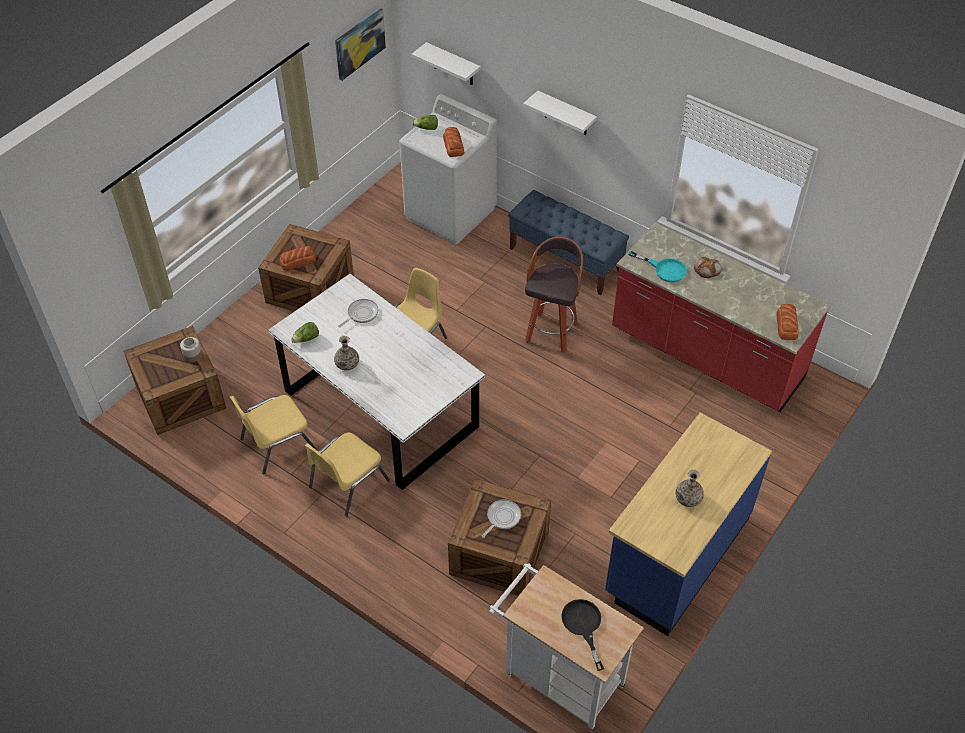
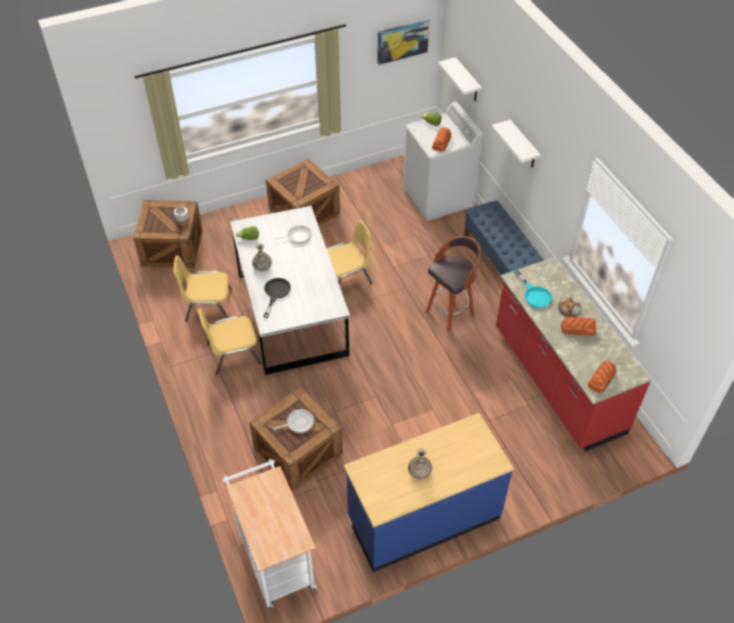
camera: 30 degrees right, 0 degrees up
(297, 261) = (294, 186): bread -> bread (577, 328)
(583, 626) = (274, 523): black frying pan -> black frying pan (275, 293)

